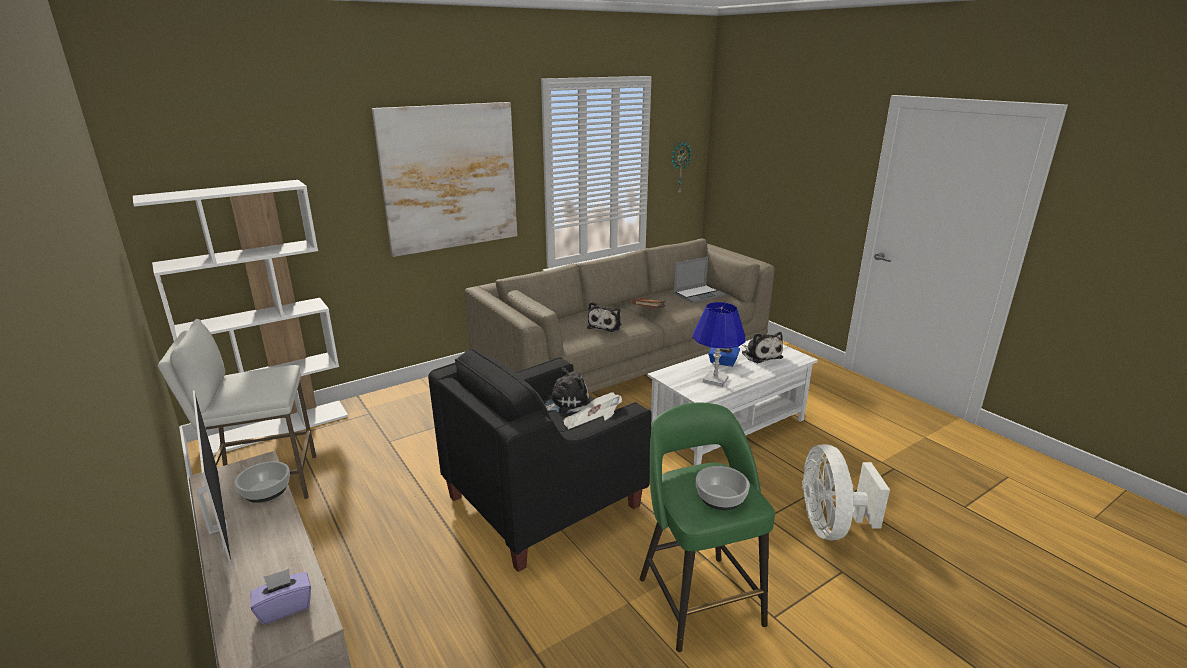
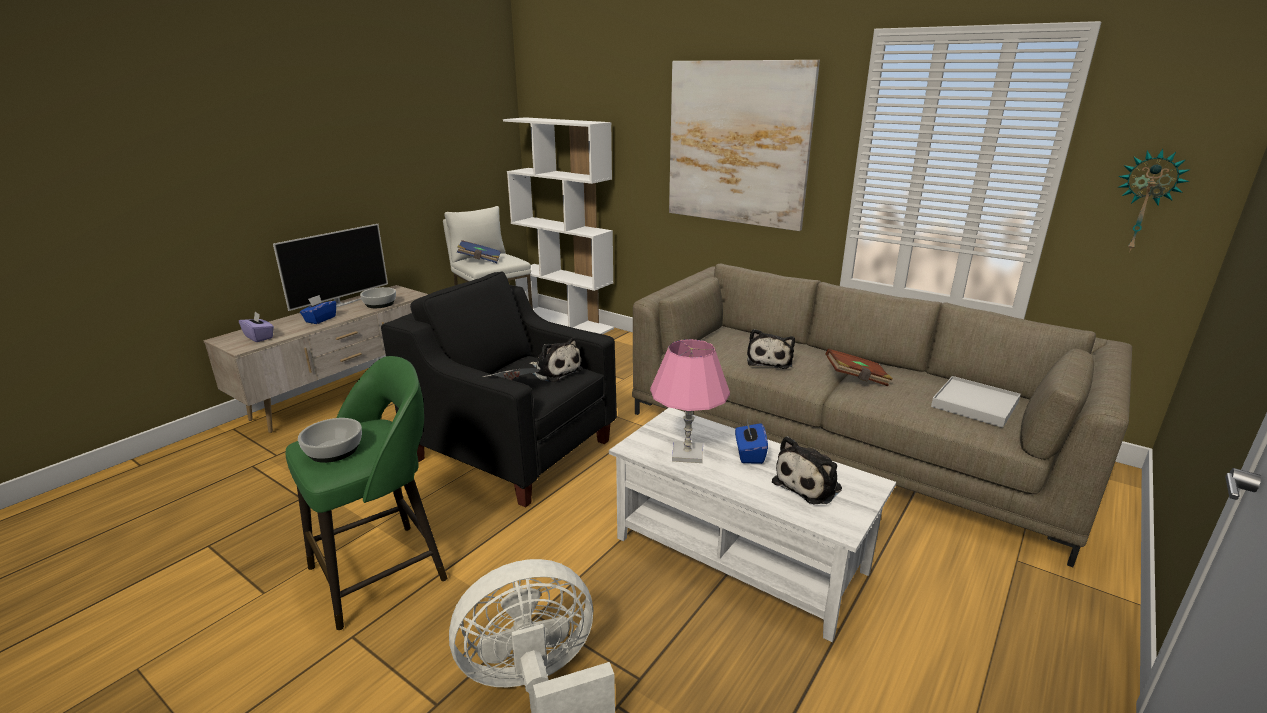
camera: 70 degrees right, 0 degrees up
(248, 389) = (480, 260): none -> blue book
(270, 545) = (320, 319): none -> blue tissue box
(605, 326) = (770, 360): plush toy -> plush toy turned 75 degrees counterclockwise
(698, 295) = (975, 404): laptop -> white tray
(715, 380) = (687, 453): blue table lamp -> pink table lamp

